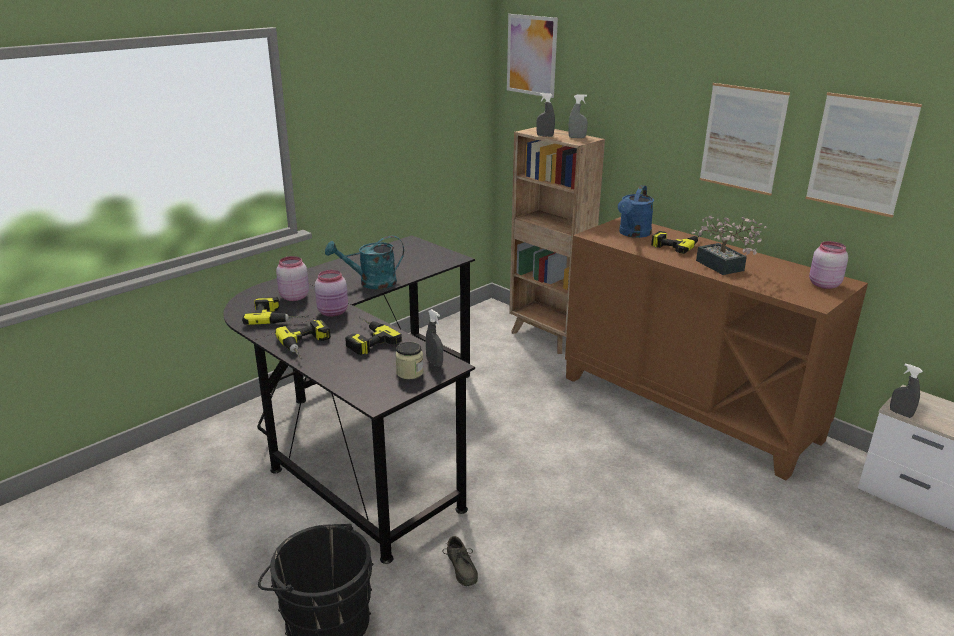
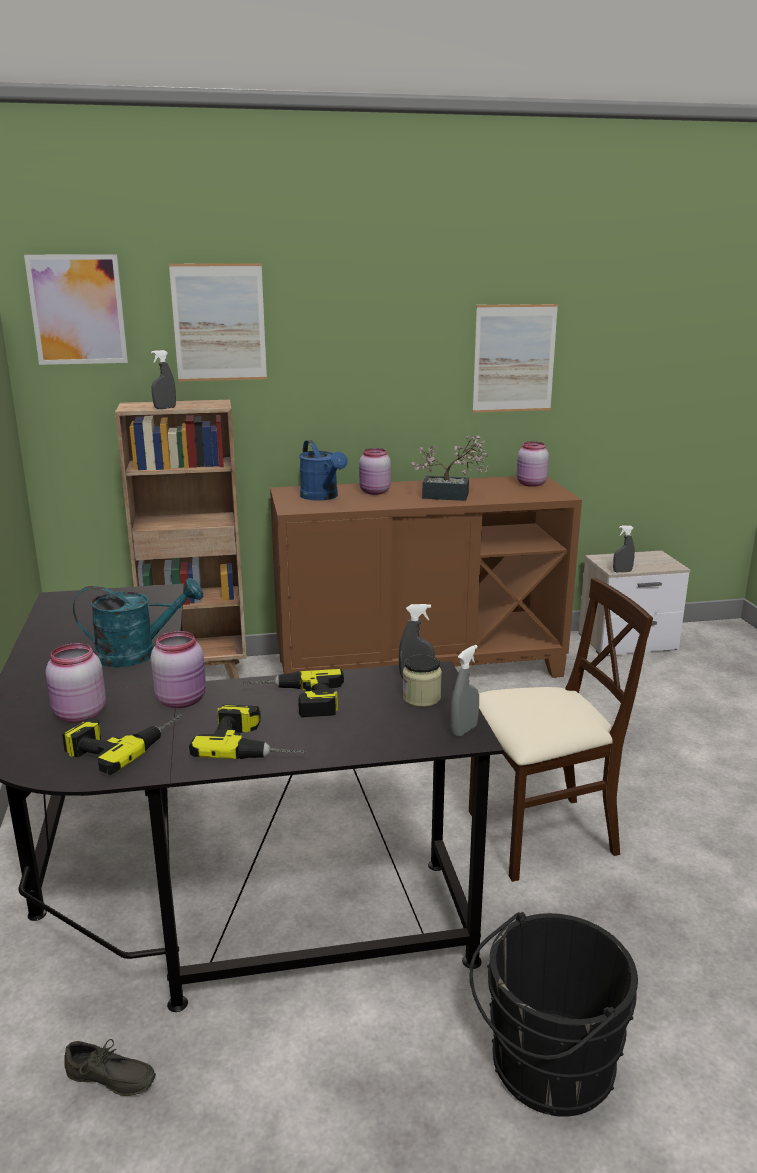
camera: 55 degrees left, 5 degrees down
(371, 283) = (137, 654): turquoise watering can -> turquoise watering can turned 120 degrees counterclockwise
(459, 569) = (535, 909): grey shoe -> grey shoe (109, 1081)
(543, 544) = (540, 835): none -> beige chair
(577, 137) = (202, 403): grey spray bottle -> grey spray bottle (464, 730)
(677, 243) = (374, 492): power drill -> pink jar
(742, 138) = (398, 366): picture -> picture (219, 323)

